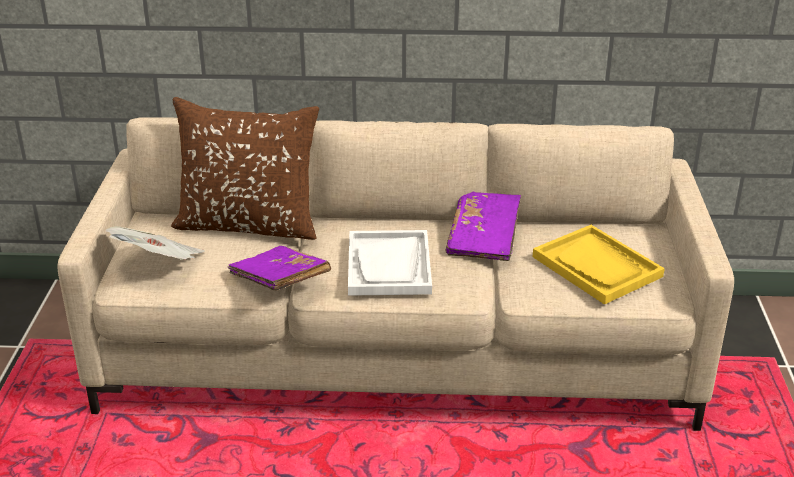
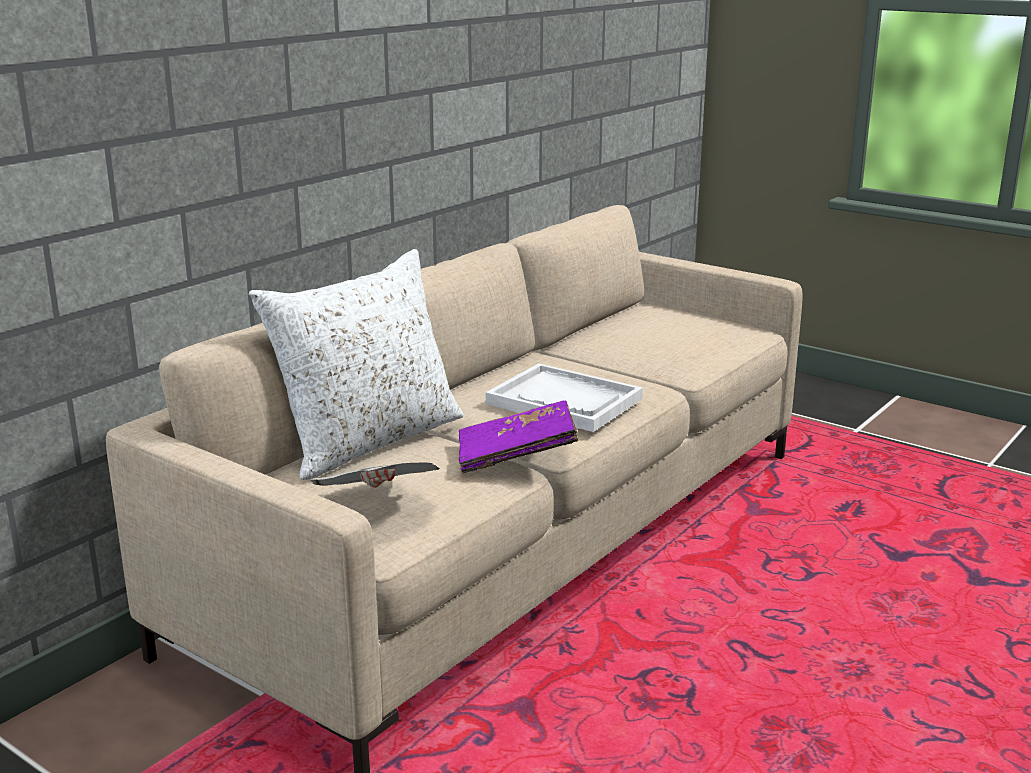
camera: 55 degrees left, 10 degrees down
(249, 224) = (368, 441): brown pillow -> white pillow
(484, 238) = (574, 355): purple book -> none
(597, 267) = (683, 333): yellow tray -> none

